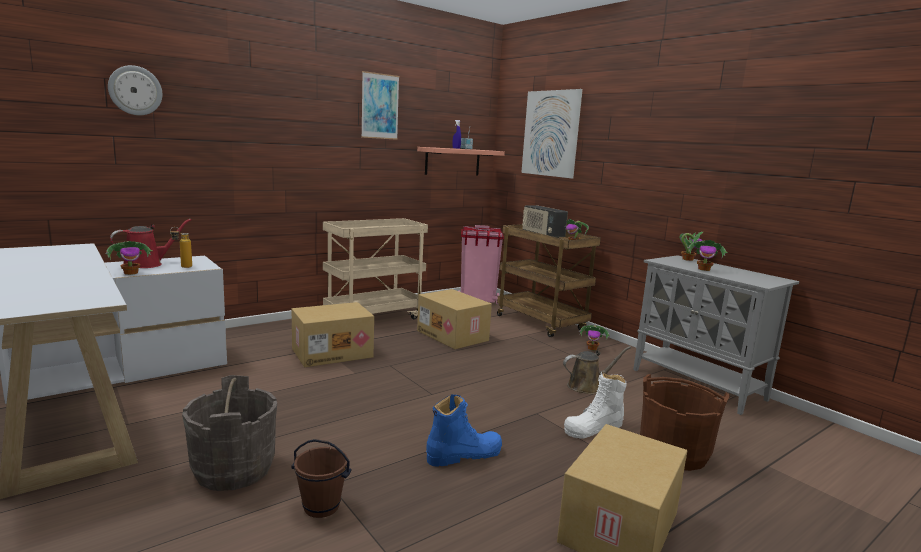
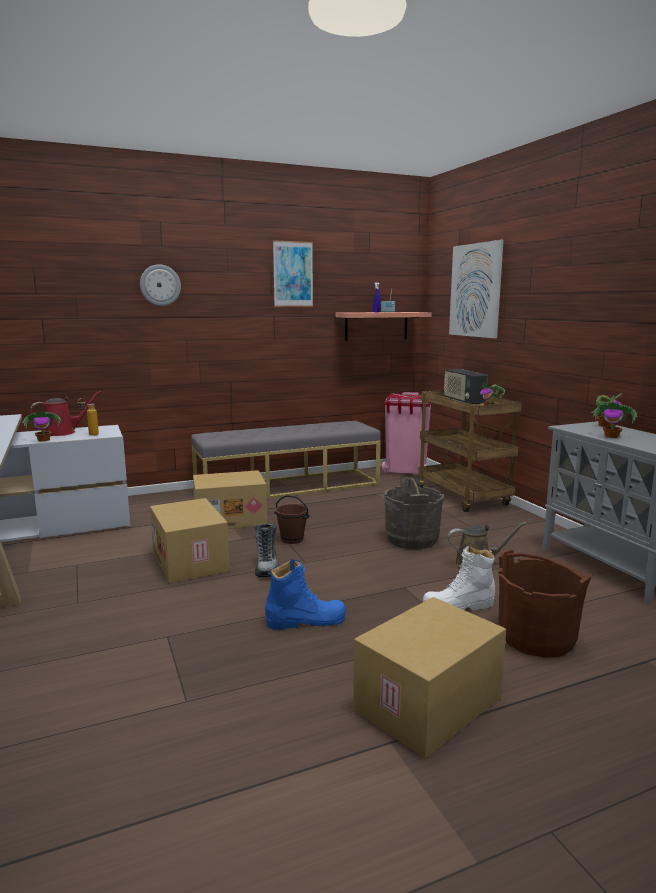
camera: 15 degrees right, 0 degrees up
(135, 90) = (59, 277): wall clock -> wall clock (160, 285)
(233, 469) = (92, 616): grey bucket -> grey bucket (411, 539)
(321, 507) = (149, 654): brown bucket -> brown bucket (292, 540)
(374, 317) = (288, 487): beige cart -> grey bench
(396, 401) = (267, 567): none -> boot
(453, 335) = (359, 507): cardboard box -> cardboard box (191, 561)
(592, 348) = (507, 525): potted plant -> none

